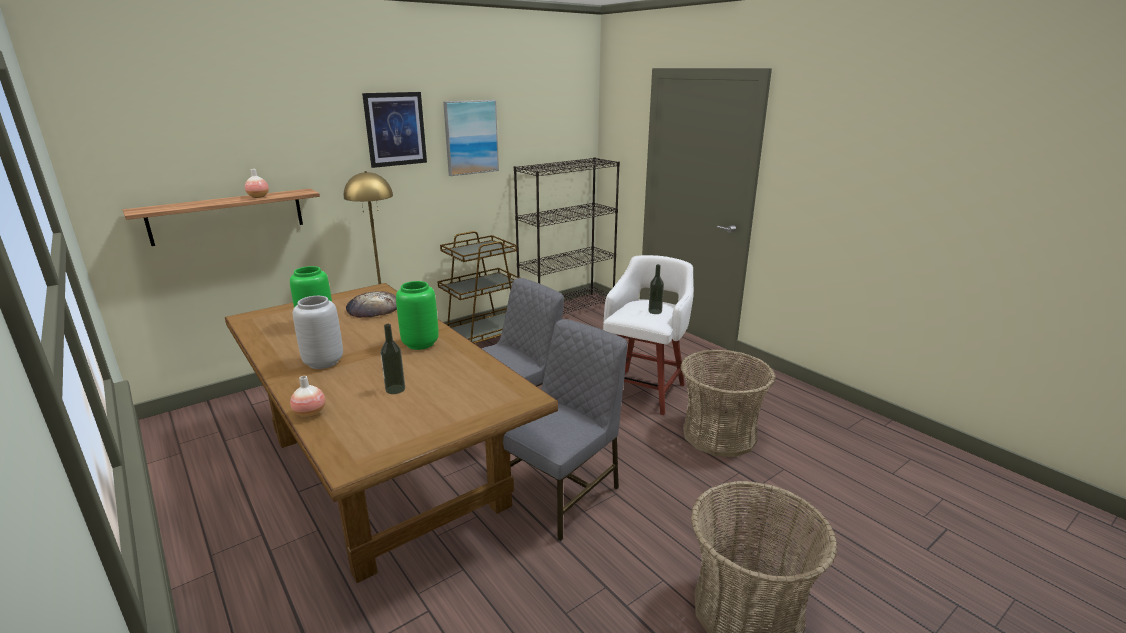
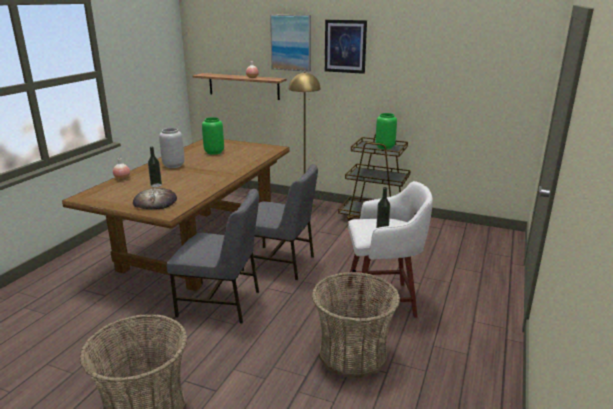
camera: 60 degrees right, 0 degrees up
(373, 308) = (248, 155): bread -> bread (155, 202)
(420, 344) = (212, 175): green vase -> green vase (384, 147)
(471, 137) = (405, 59): picture -> picture (291, 43)
(567, 308) = (471, 231): black bookcase -> none

